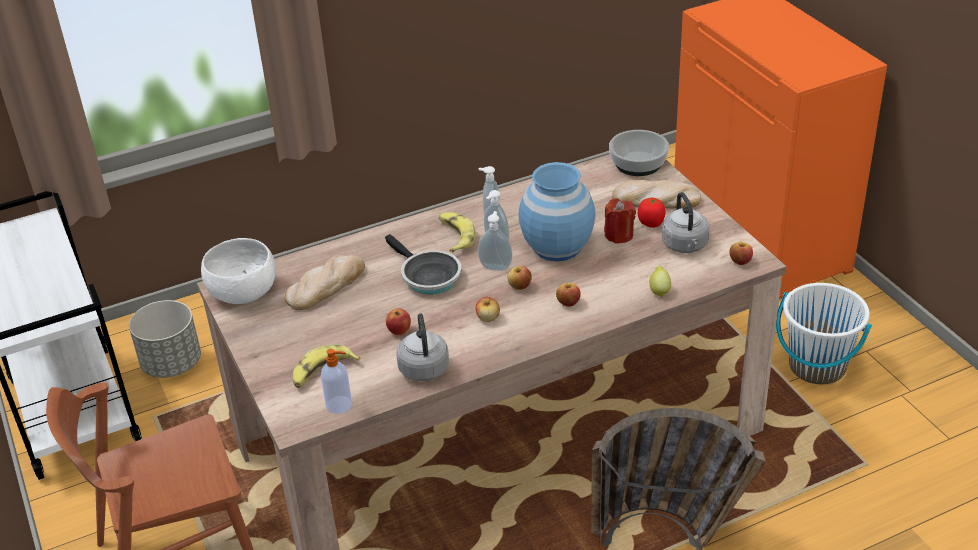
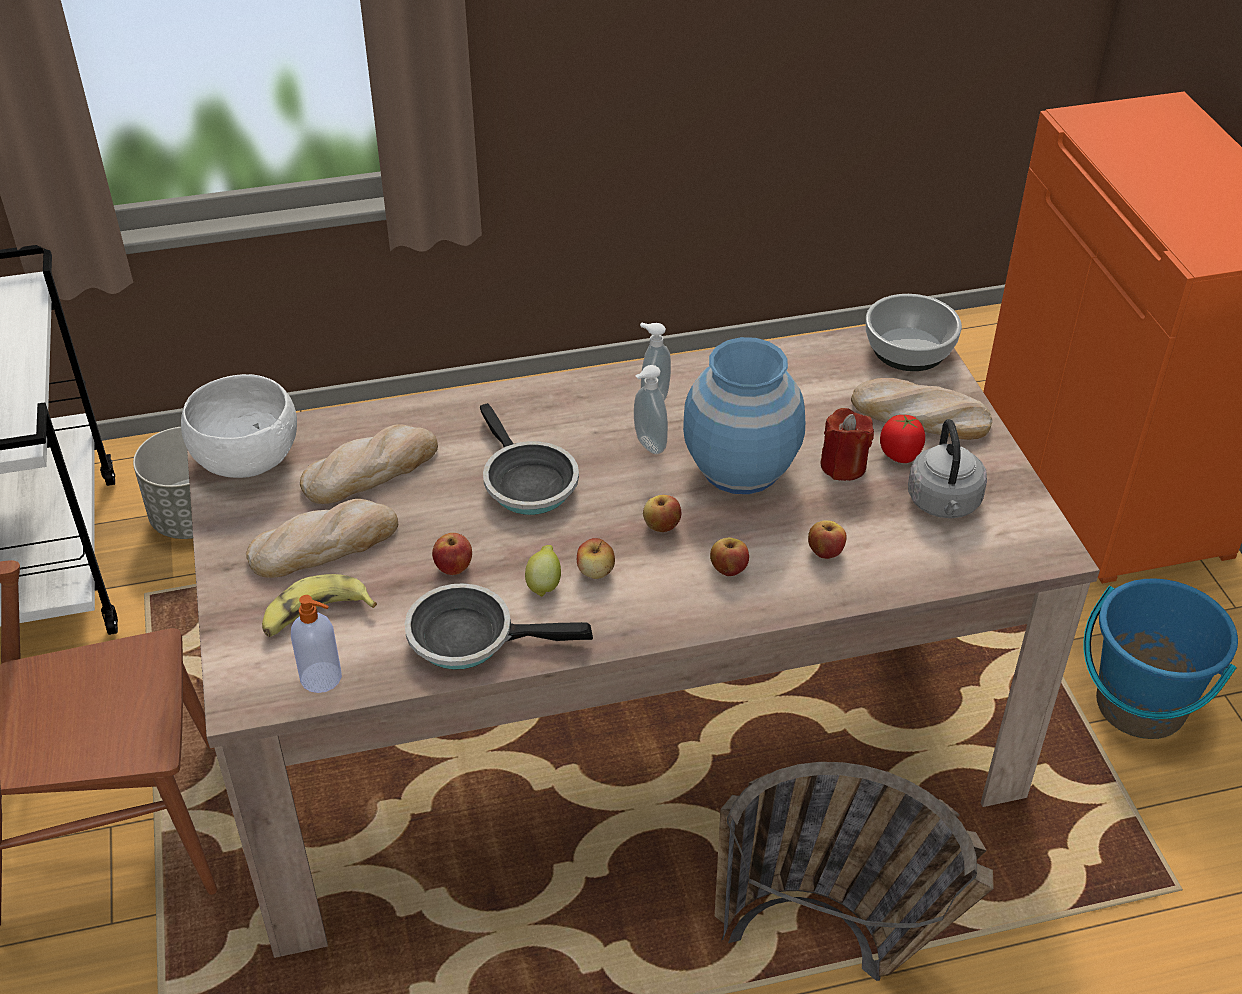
camera: 10 degrees right, 5 degrees up
(312, 332) = (324, 544): none -> bread
(423, 367) = (470, 637): grey kettle -> frying pan
(455, 236) = (590, 422): banana -> none
(496, 266) = (636, 485): soap dispenser -> none
(659, 291) = (880, 575): lemon -> lemon (544, 584)
(740, 261) = (1025, 548): apple -> apple (825, 551)
(817, 366) = (1139, 706): white bucket -> blue bucket

